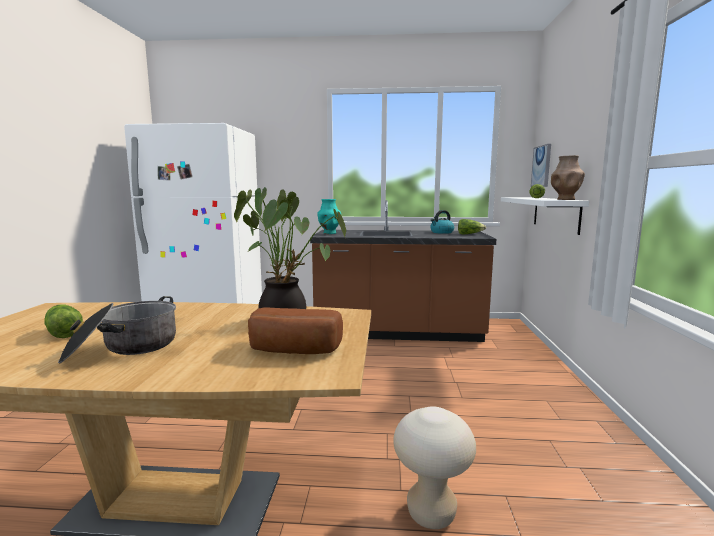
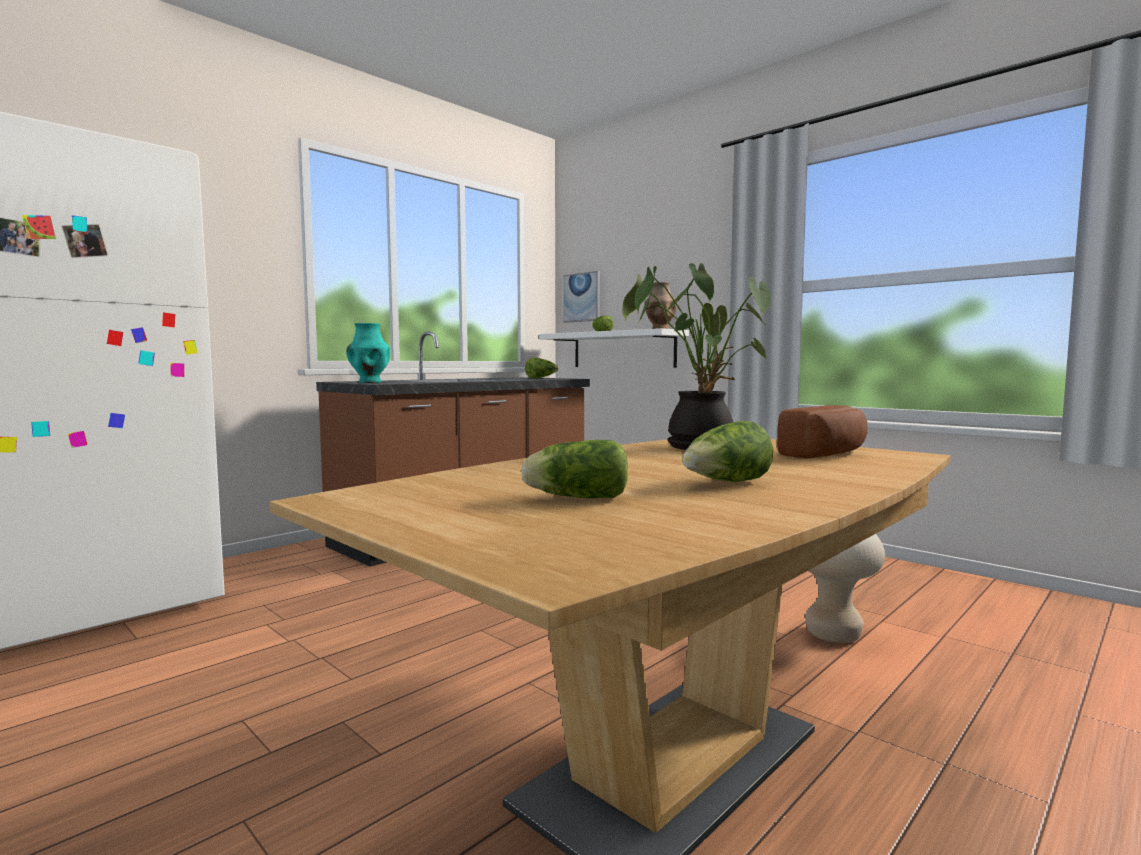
camera: 50 degrees left, 5 degrees down
(124, 348) = (726, 483): cooking pot -> lettuce
(441, 232) = (501, 378): kettle -> none

